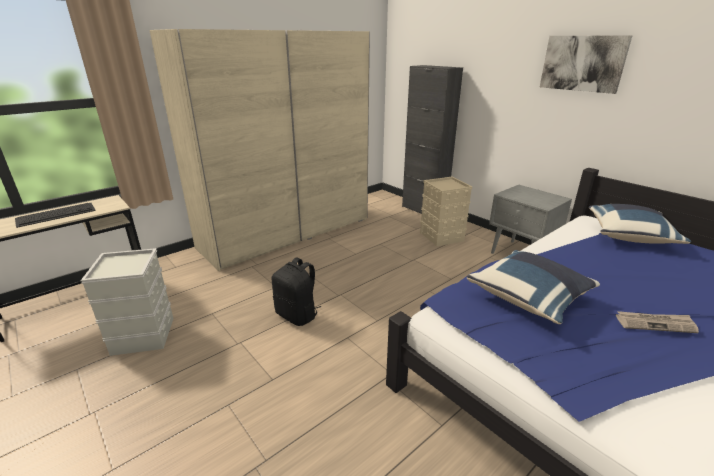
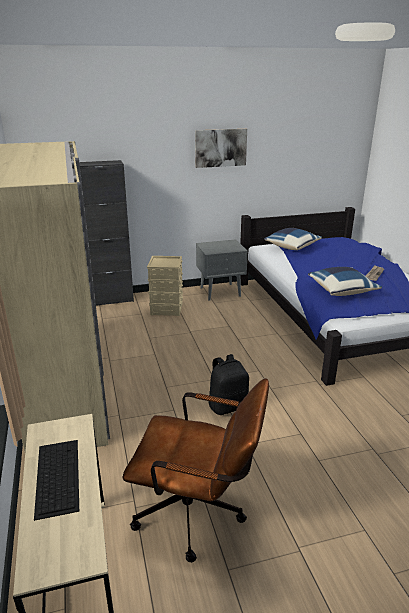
camera: 65 degrees left, 0 degrees up
(142, 336) = (198, 513): grey storage box -> brown office chair

